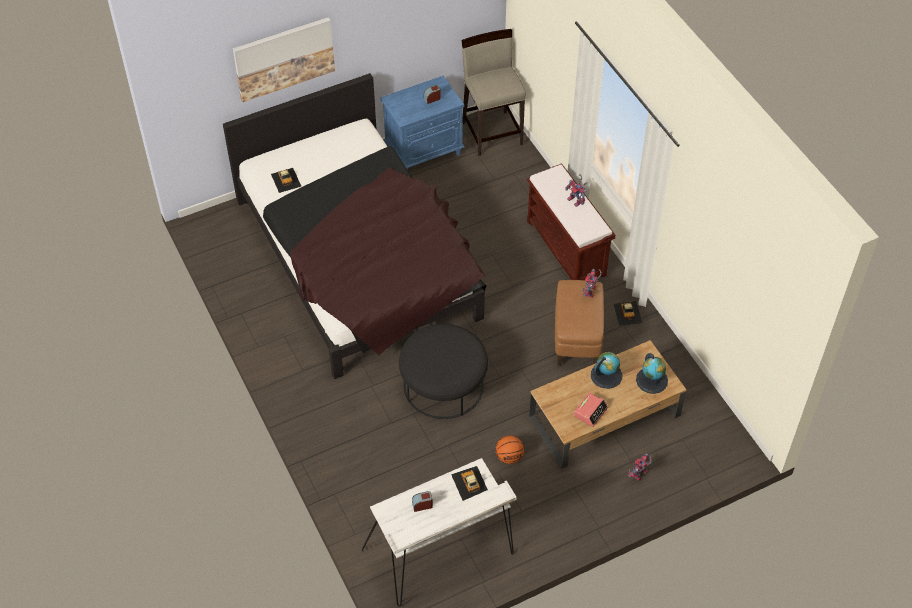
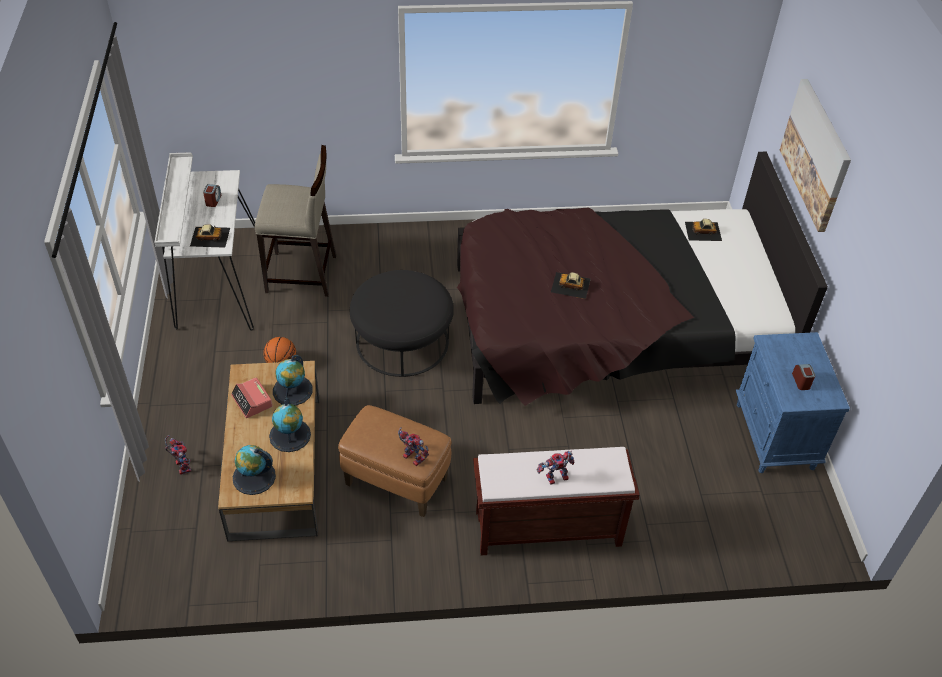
camera: 110 degrees right, 5 degrees down
(492, 132) = (796, 524): beige stool -> beige stool (302, 274)
(566, 391) = (292, 390): none -> globe
(627, 313) = (408, 553): toy car -> toy car (571, 285)

